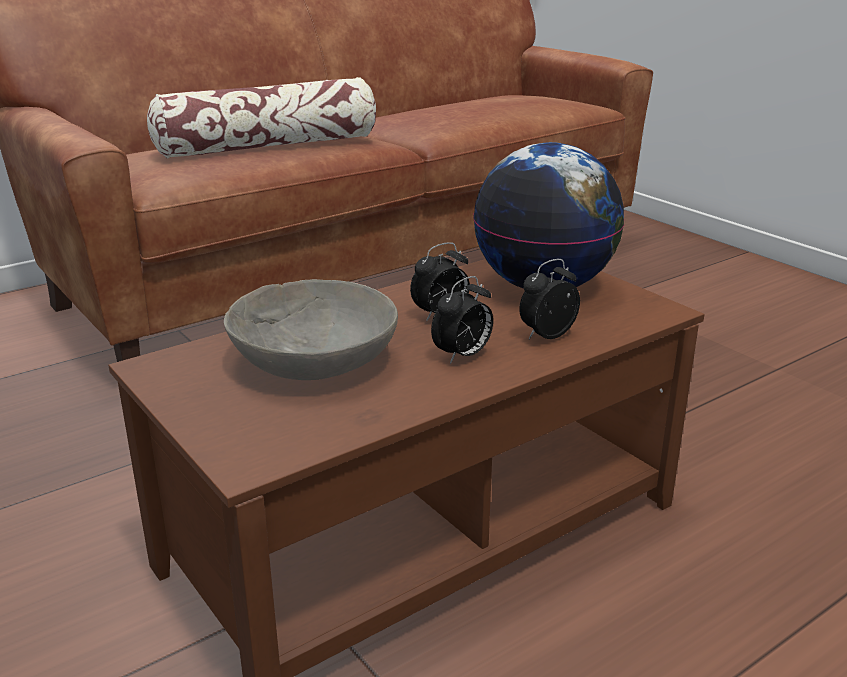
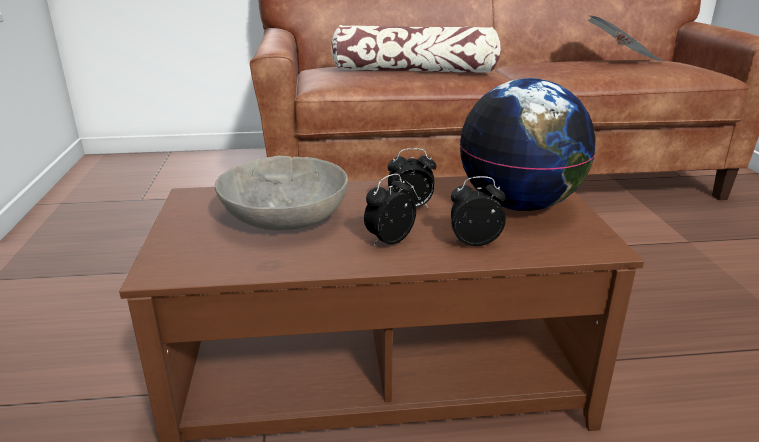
camera: 30 degrees right, 0 degrees up
(462, 356) = (389, 240): alarm clock -> alarm clock turned 150 degrees clockwise
(489, 101) = (622, 60): none -> newspaper

